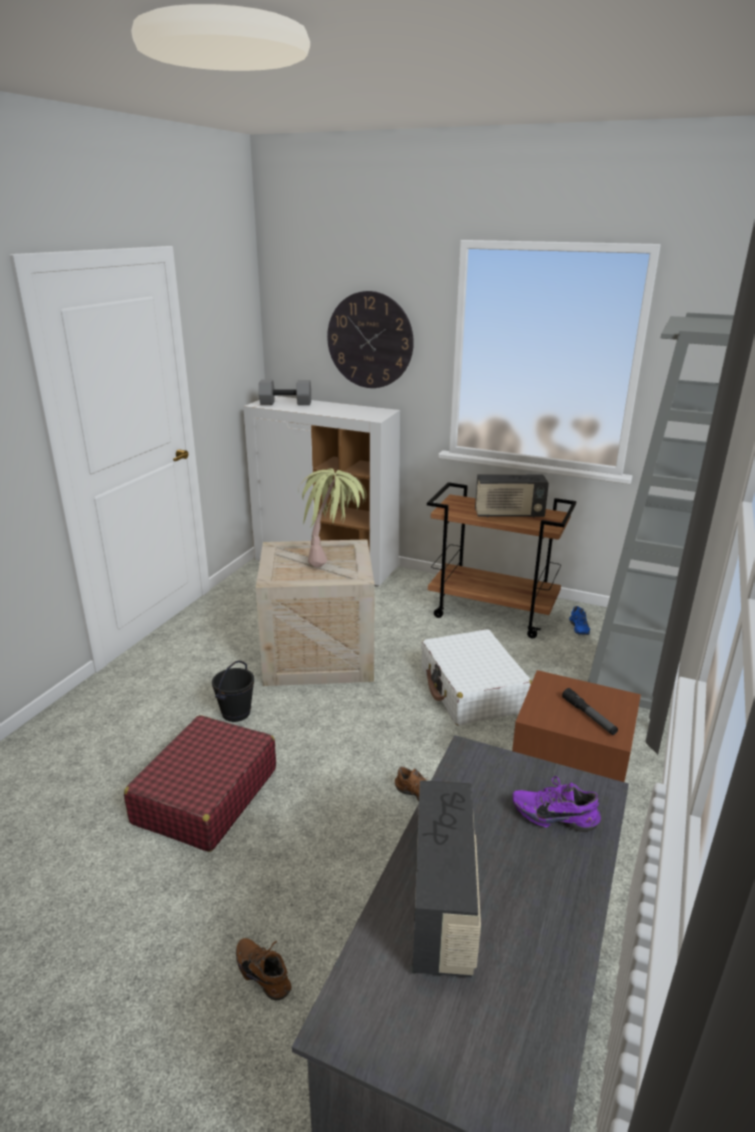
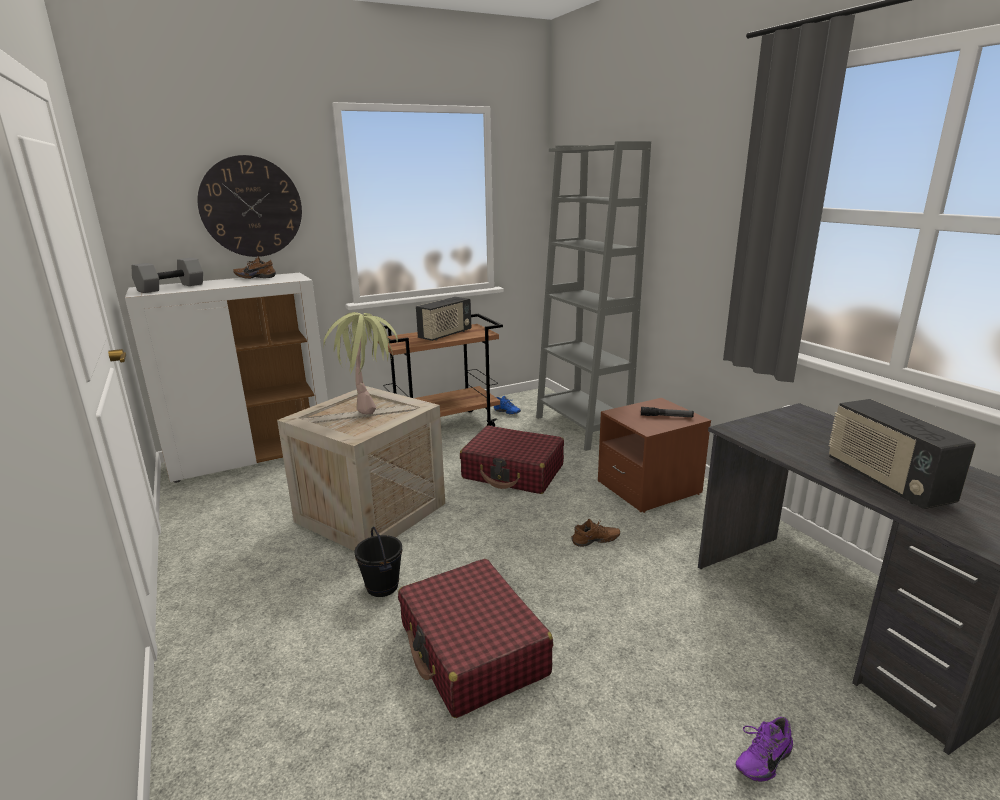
camera: 50 degrees left, 5 degrees down
(265, 973) = (712, 694): brown shoe -> brown shoe (256, 277)
(443, 906) = (885, 481): radio -> radio turned 150 degrees counterclockwise
(472, 690) = (513, 472): white suitcase -> red suitcase
(554, 815) = (816, 427): purple shoe -> purple shoe (761, 758)

